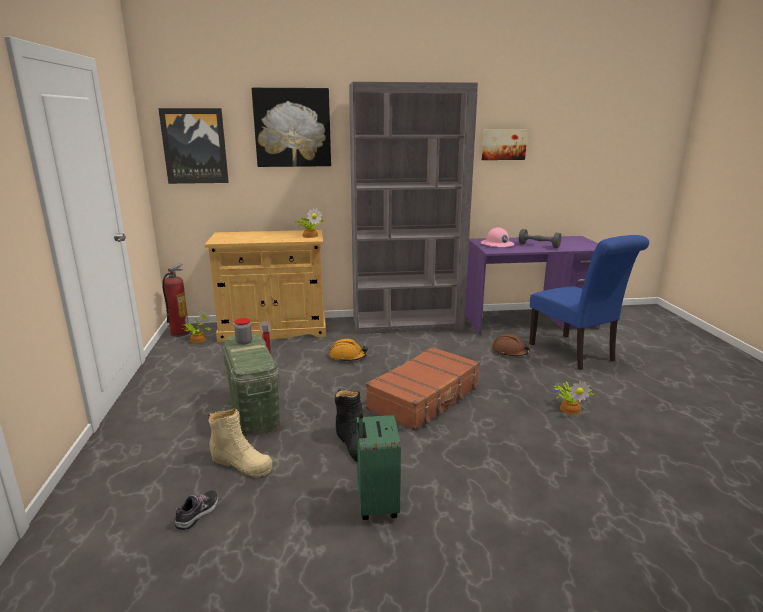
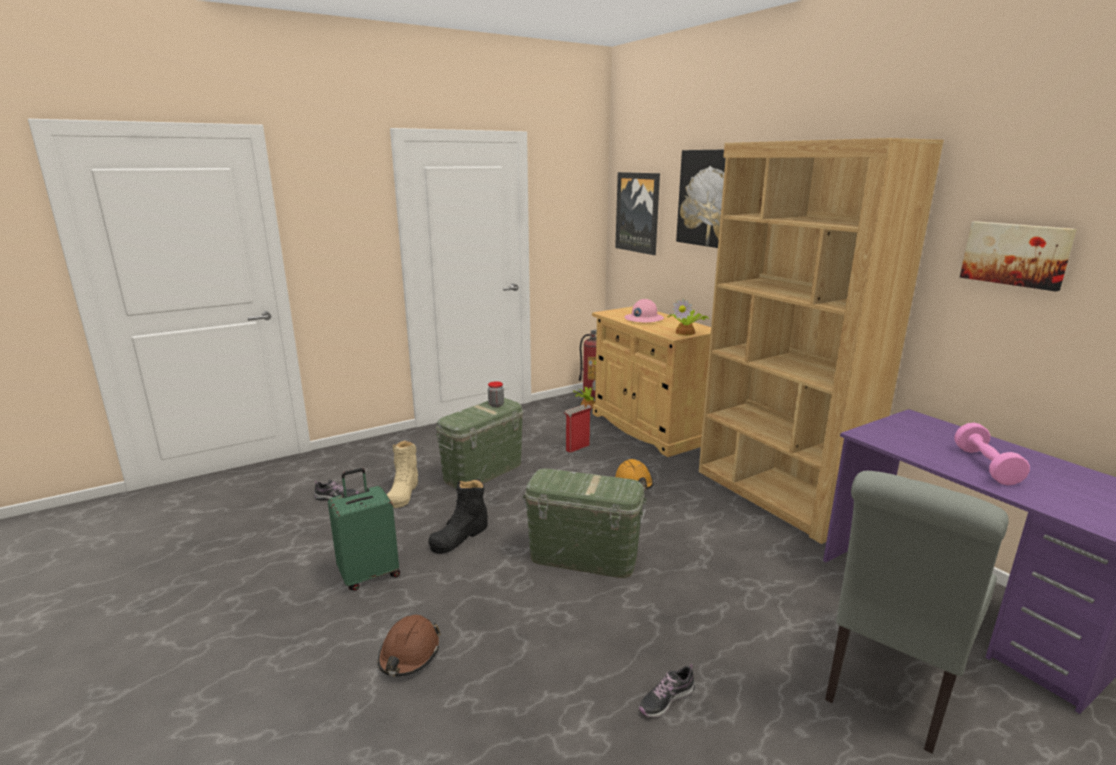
camera: 65 degrees right, 0 degrees up
(407, 323) = (777, 495): grey bookcase -> brown bookcase
(425, 398) = (584, 557): brown suitcase -> green storage box
(497, 244) = (915, 433): pink hard hat -> pink hard hat (643, 319)
(510, 352) = (797, 604): brown hard hat -> brown hard hat (409, 654)
(539, 245) = (986, 466): grey dumbbell -> pink dumbbell
(570, 408) = (666, 699): potted plant -> shoe
(575, 354) = (890, 686): blue chair -> grey chair

